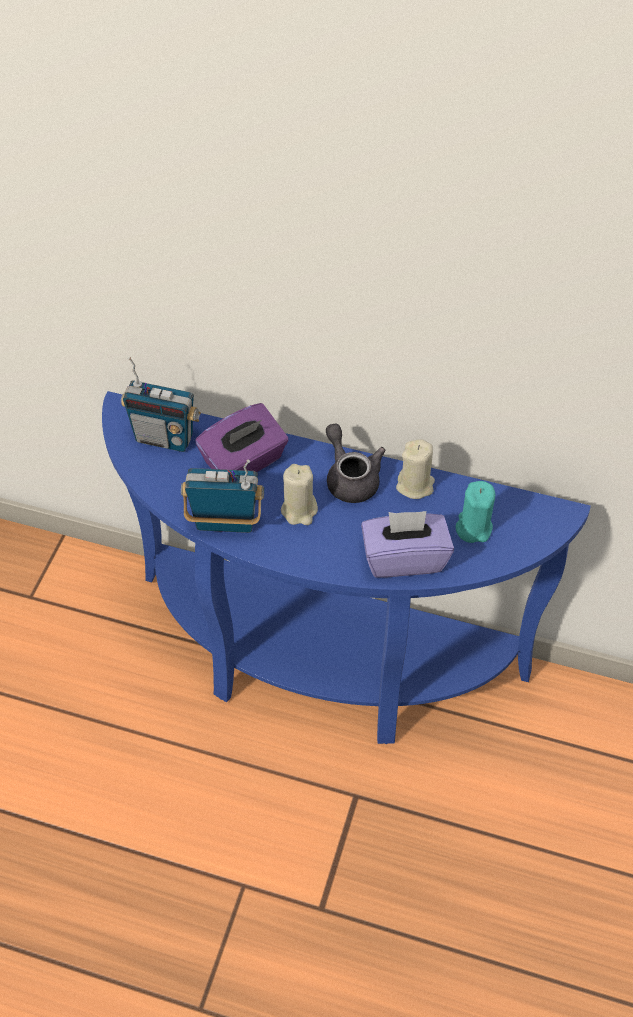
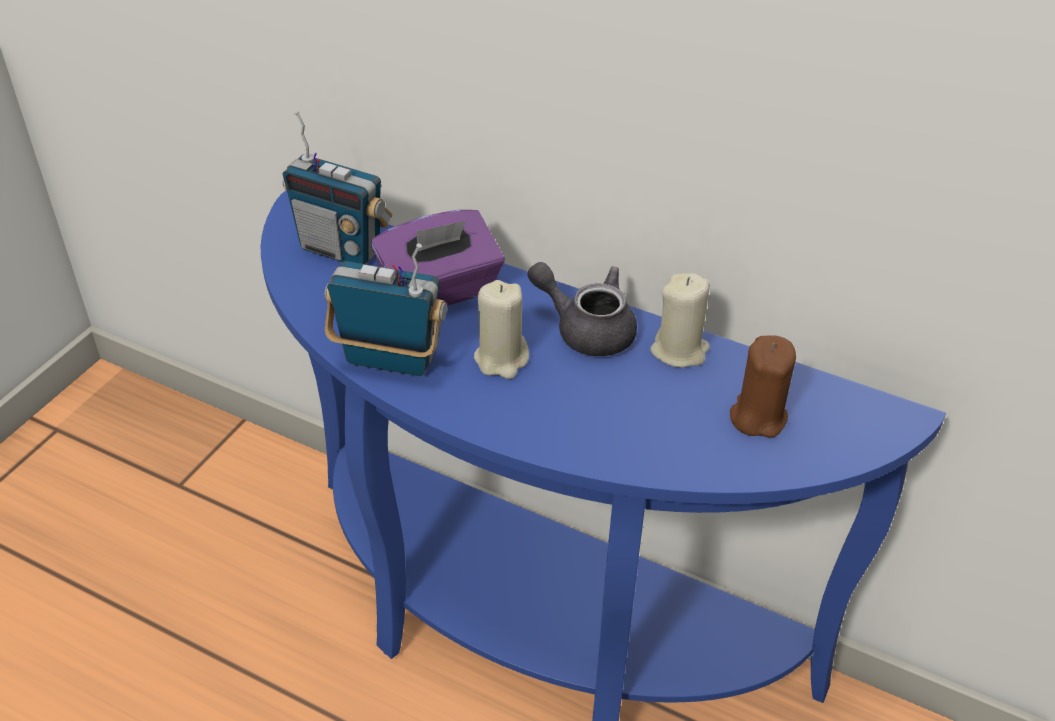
camera: 10 degrees right, 10 degrees down
(350, 478) = (586, 329): grey teapot -> grey teapot turned 45 degrees counterclockwise
(404, 558) = (643, 442): purple tissue box -> none
(473, 528) = (757, 417): turquoise candle -> brown candle

